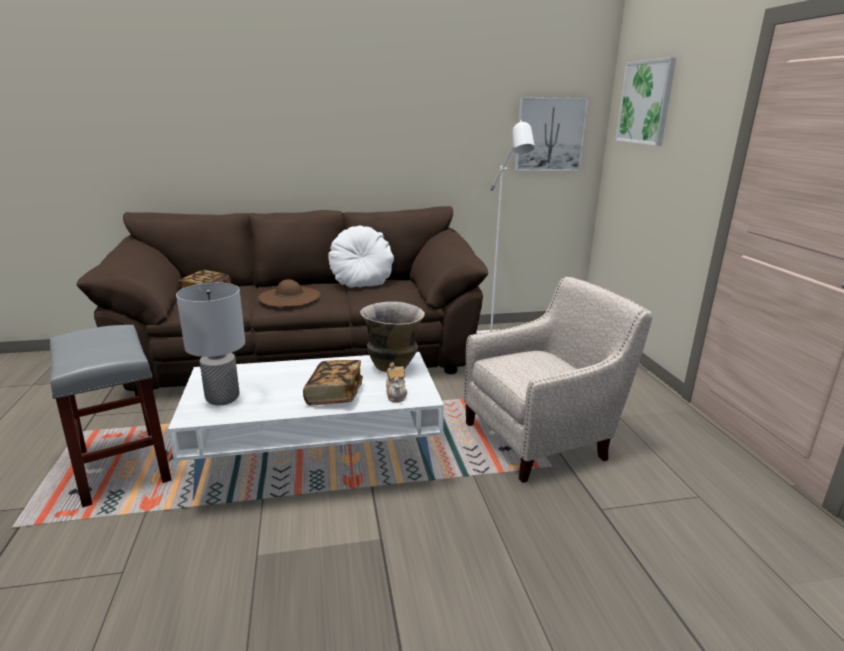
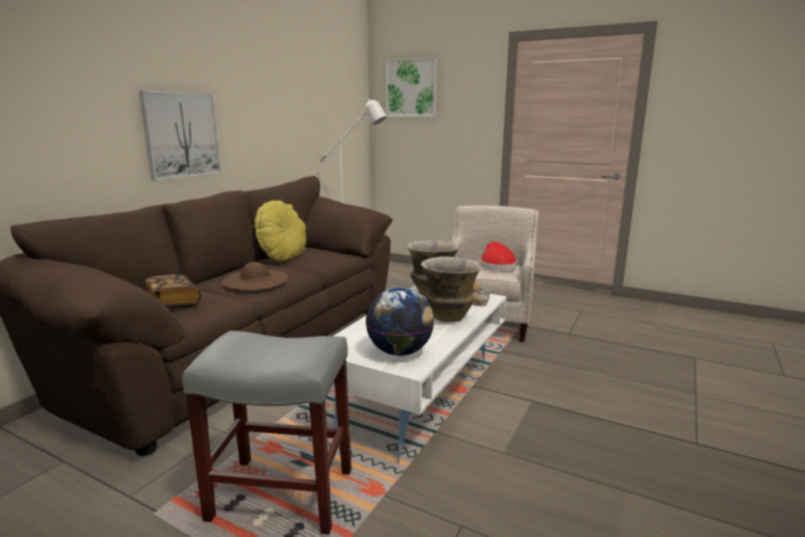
camera: 50 degrees left, 5 degrees down
(223, 400) = (400, 352): grey table lamp -> globe
(334, 395) = (449, 317): book -> vase
(362, 285) = (283, 258): white pillow -> yellow pillow
(546, 369) = (496, 265): none -> red hat
(550, 134) = (343, 113): picture -> picture (181, 135)

